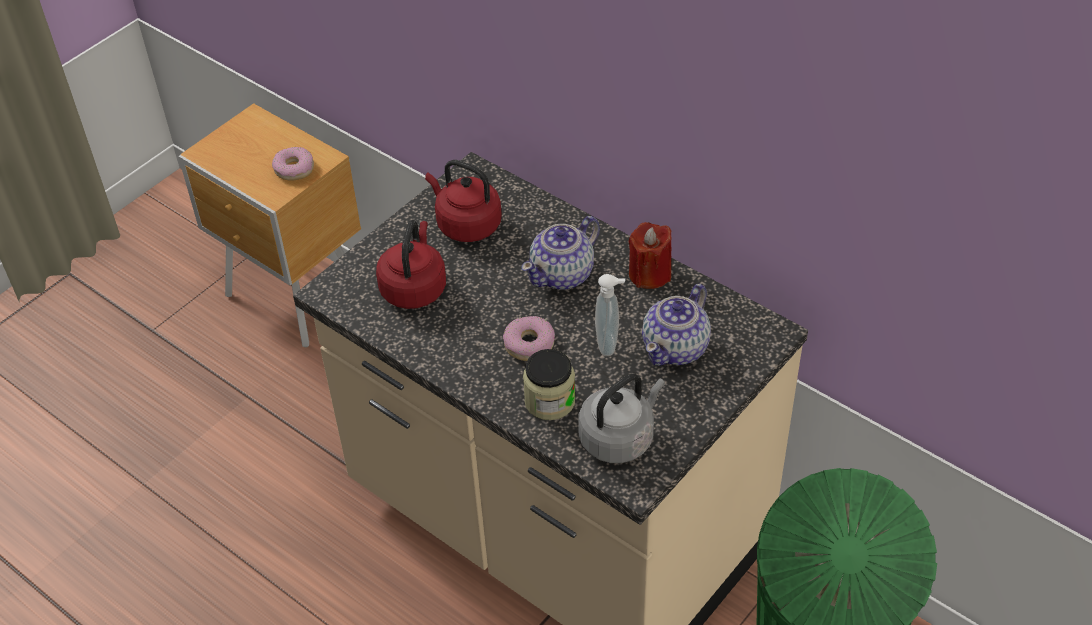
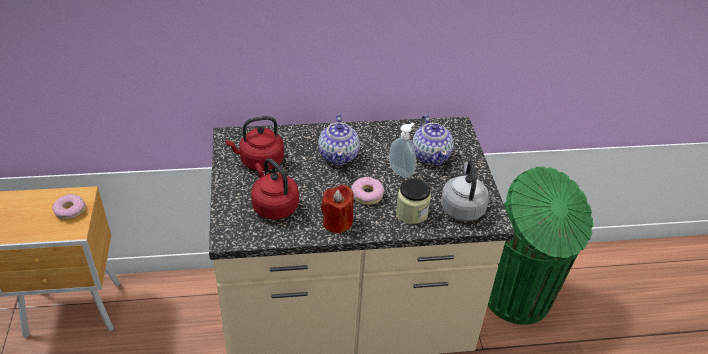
camera: 50 degrees left, 5 degrees down
(649, 274) = (377, 132): red candle -> red candle (337, 222)

